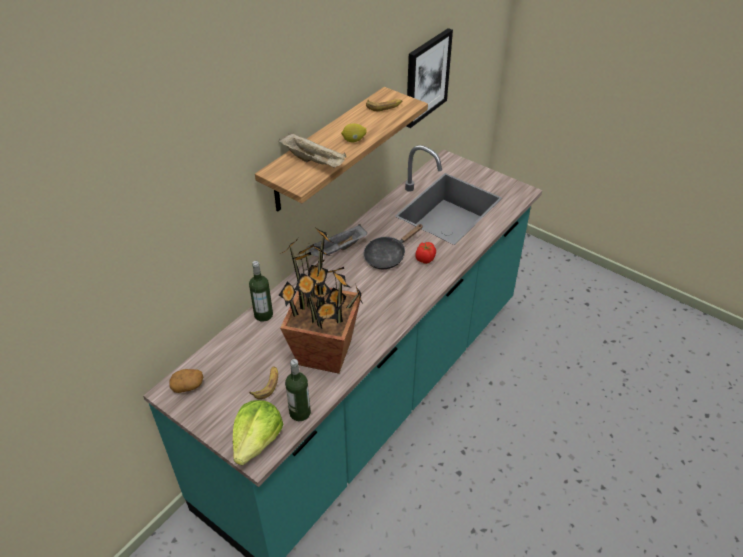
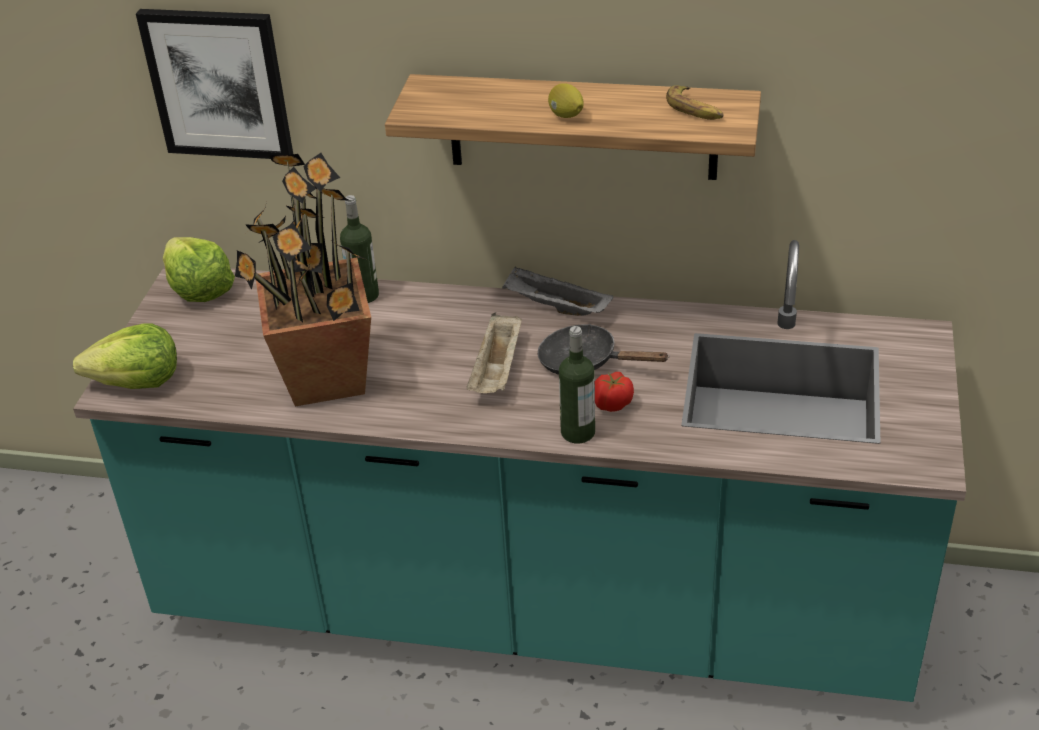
camera: 65 degrees right, 5 degrees down
(188, 385) = (199, 289): potato -> lettuce
(267, 384) = (236, 350): banana -> none
(300, 412) = (203, 398): bottle -> bottle (578, 432)
(314, 161) = (479, 104): beige tray -> beige tray (497, 371)
(426, 77) = (911, 140): picture -> picture (218, 83)

